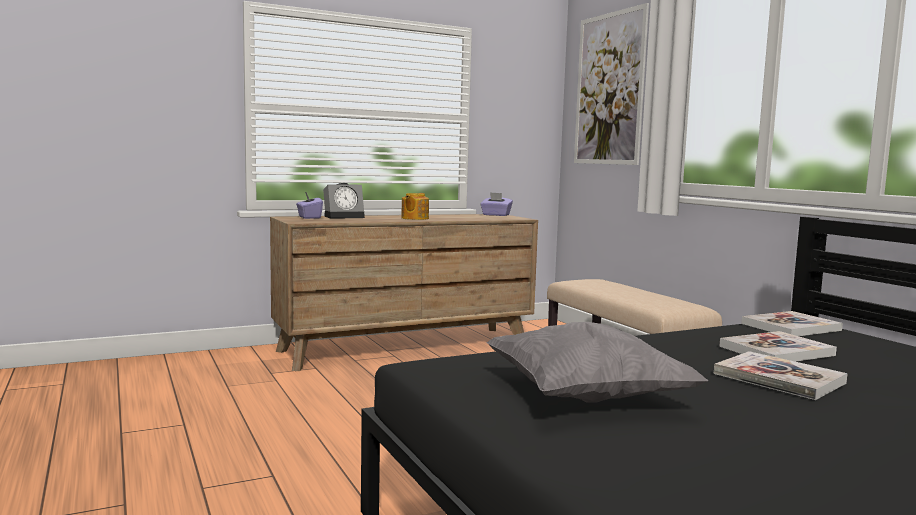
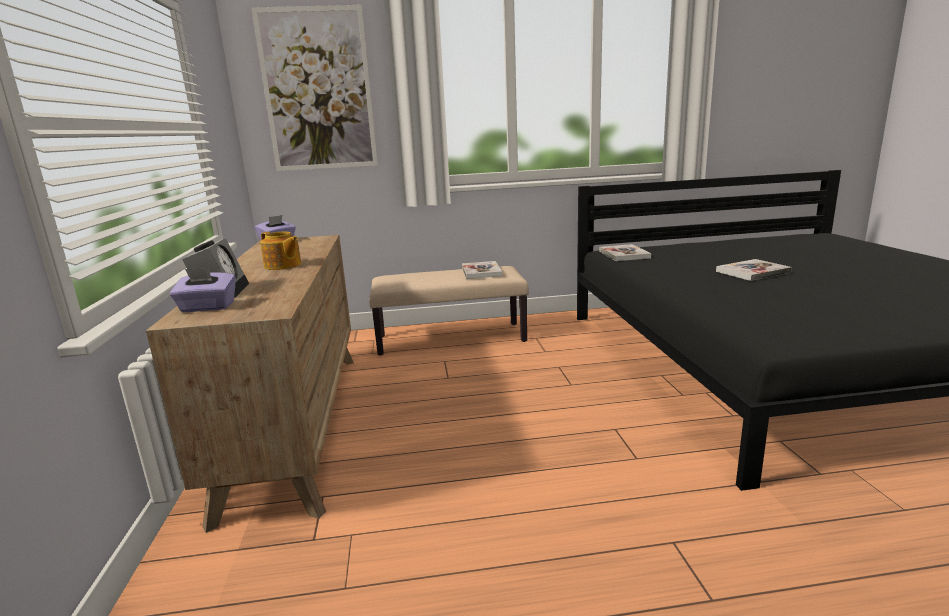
camera: 70 degrees left, 10 degrees up
(585, 397) = (819, 310): grey pillow -> none
(776, 351) = (688, 264): book -> book (481, 271)

